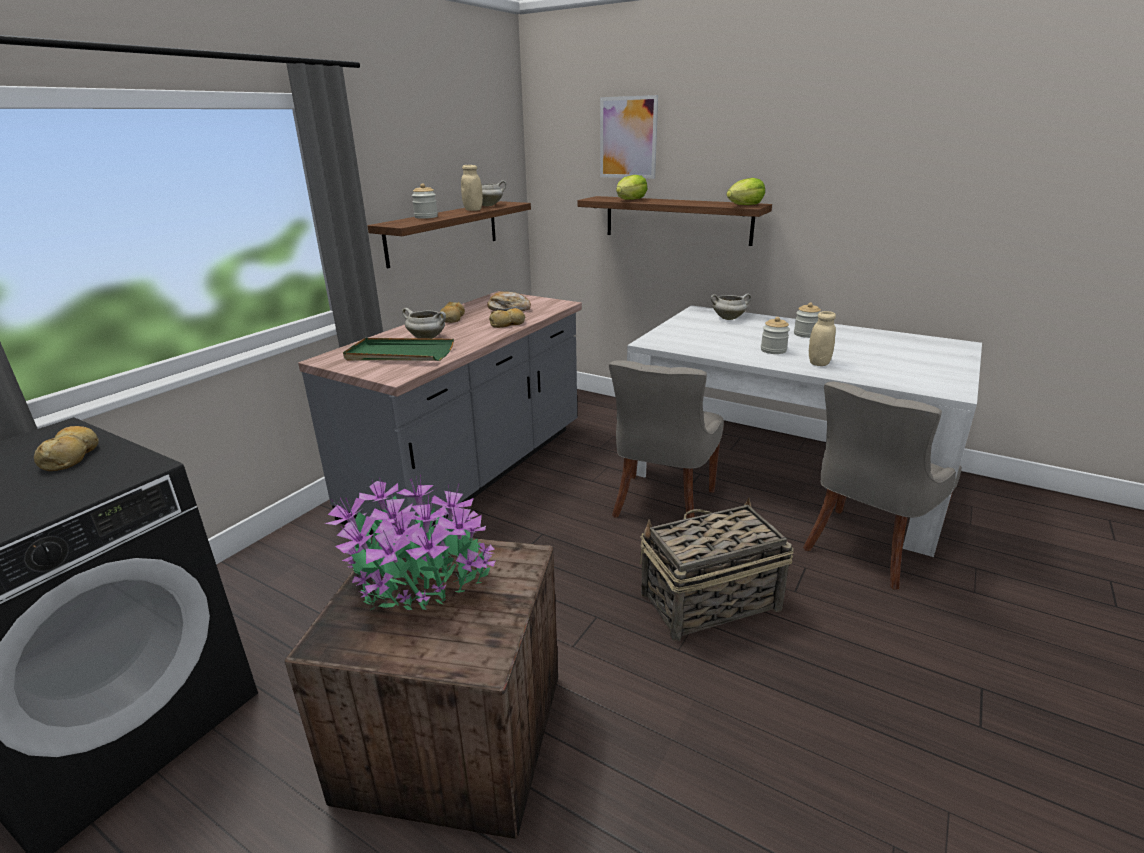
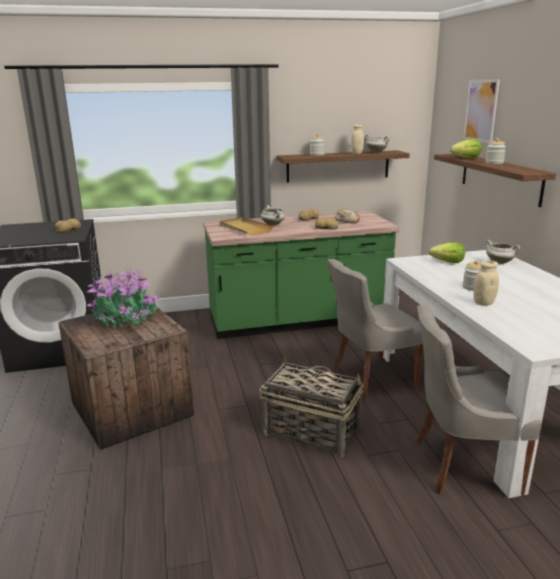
camera: 45 degrees right, 5 degrees down
(399, 354) = (244, 228): green tray -> beige tray
(472, 472) = (298, 320): grey counter -> green counter
(745, 205) = (524, 171): lettuce -> lettuce (448, 262)
(805, 334) = (531, 286): jar -> jar (494, 163)

